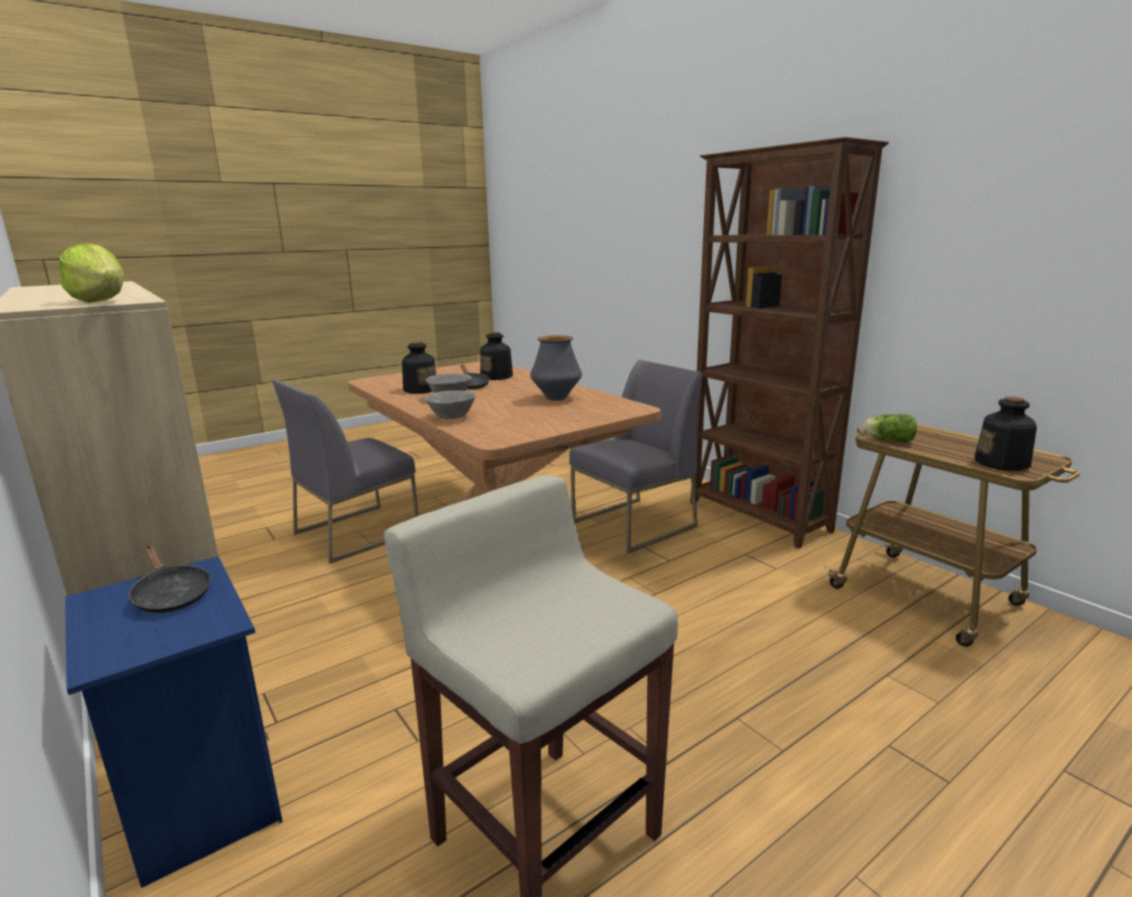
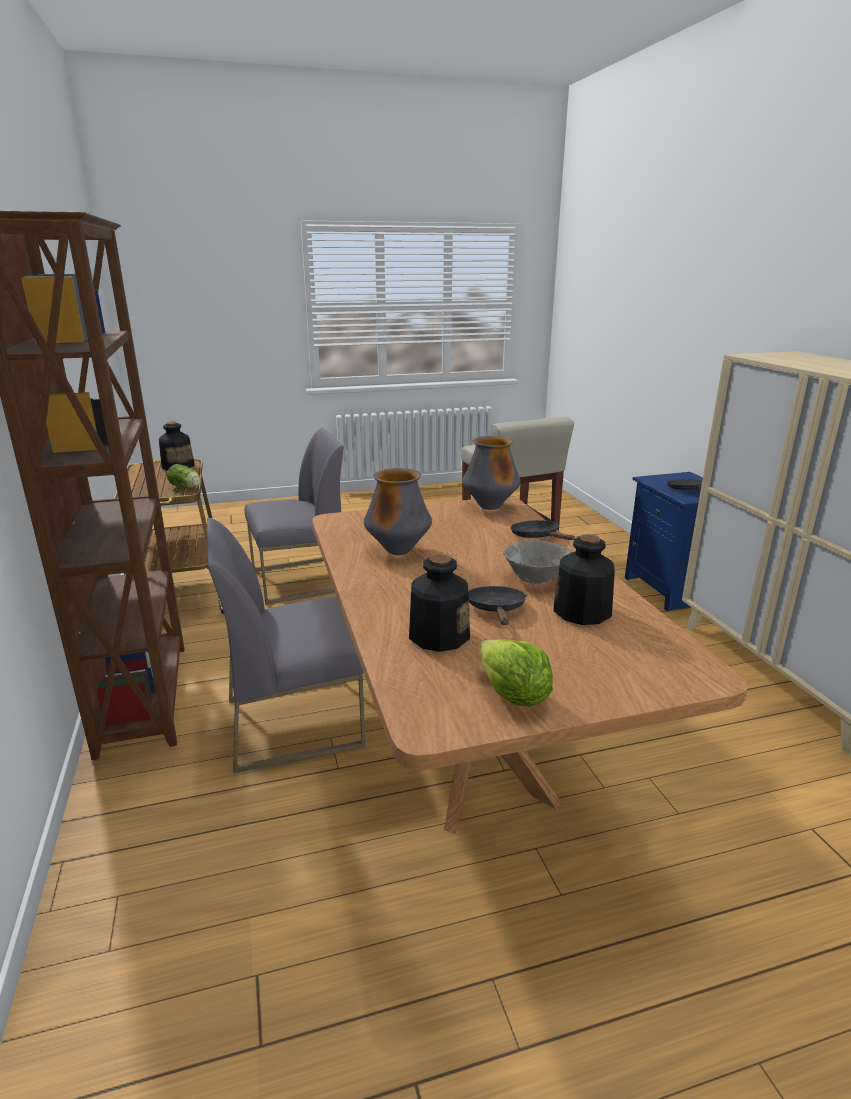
camera: 160 degrees left, 5 degrees up
(101, 301) = (770, 356): lettuce -> lettuce (512, 695)
(357, 532) = (679, 810): grey chair -> grey chair (300, 580)
(451, 417) = (537, 537): grey bowl -> black frying pan
(506, 435) = (490, 507): none -> vase

